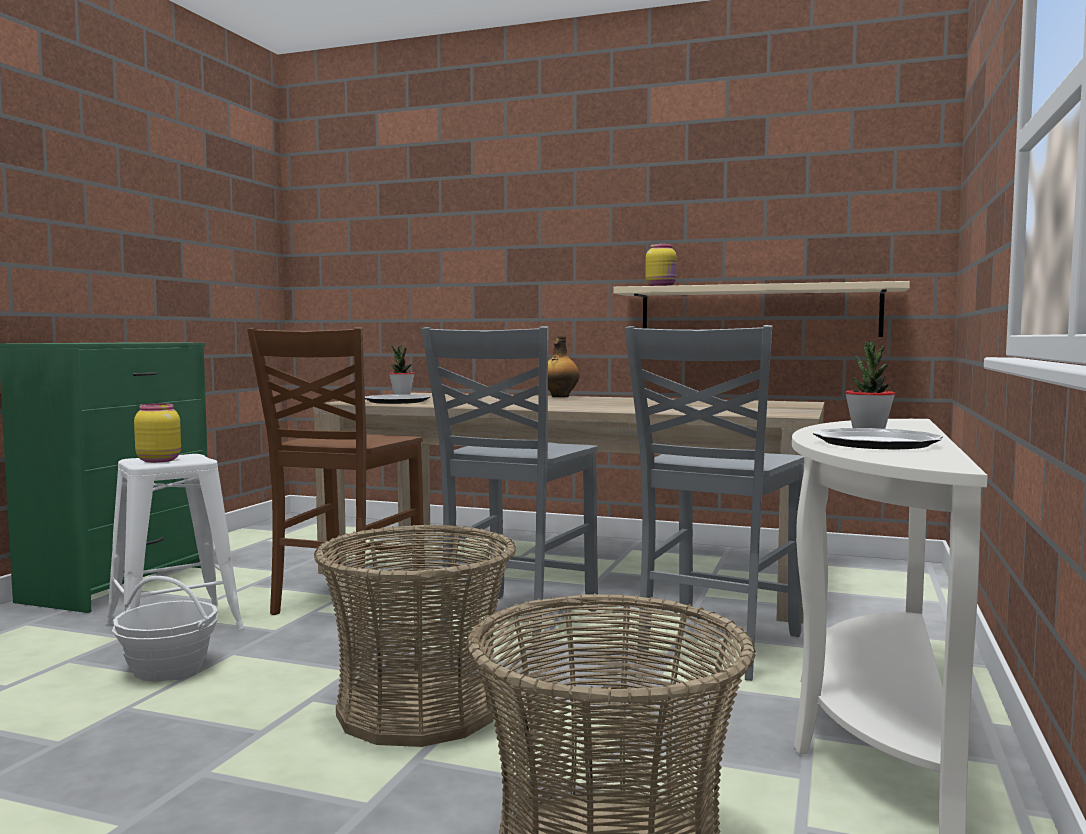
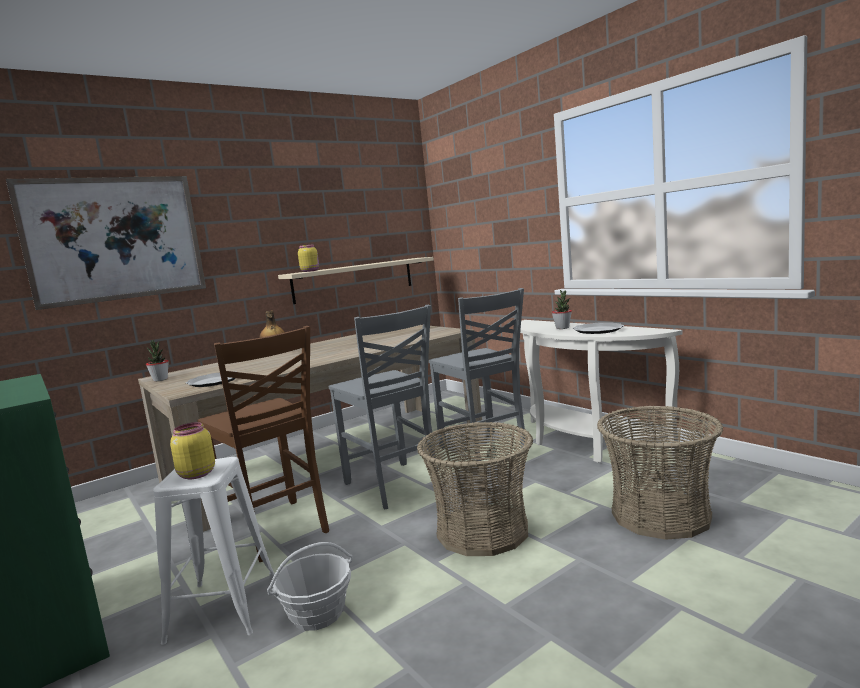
camera: 55 degrees left, 5 degrees up
(437, 226) = (115, 239): none -> picture

